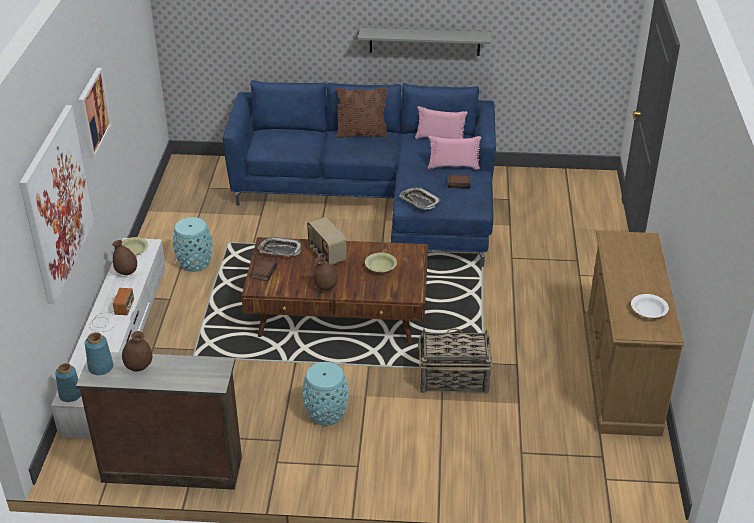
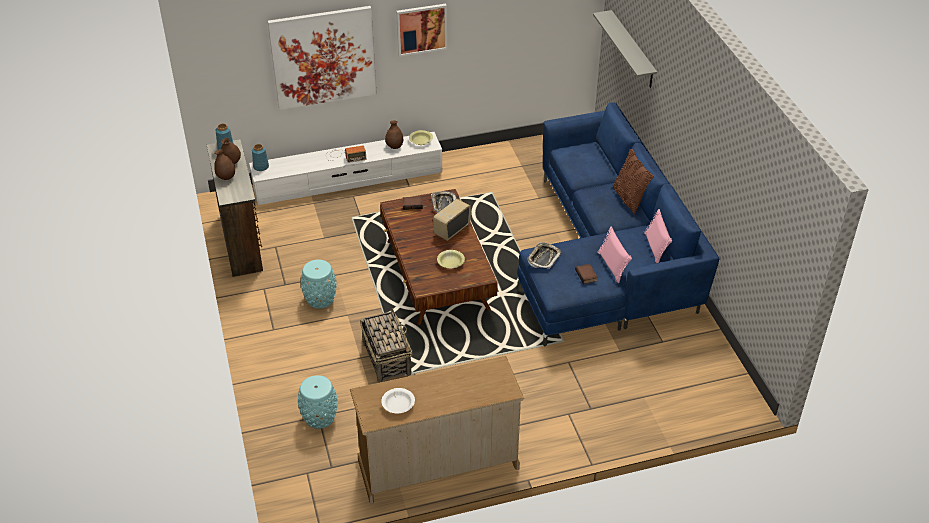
camera: 70 degrees right, 5 degrees up
(195, 263) = (457, 184): turquoise stool -> turquoise stool (319, 417)
(325, 287) = (409, 240): brown vase -> brown vase (226, 177)
(424, 41) = (701, 163): grey shelf -> grey shelf (632, 50)

